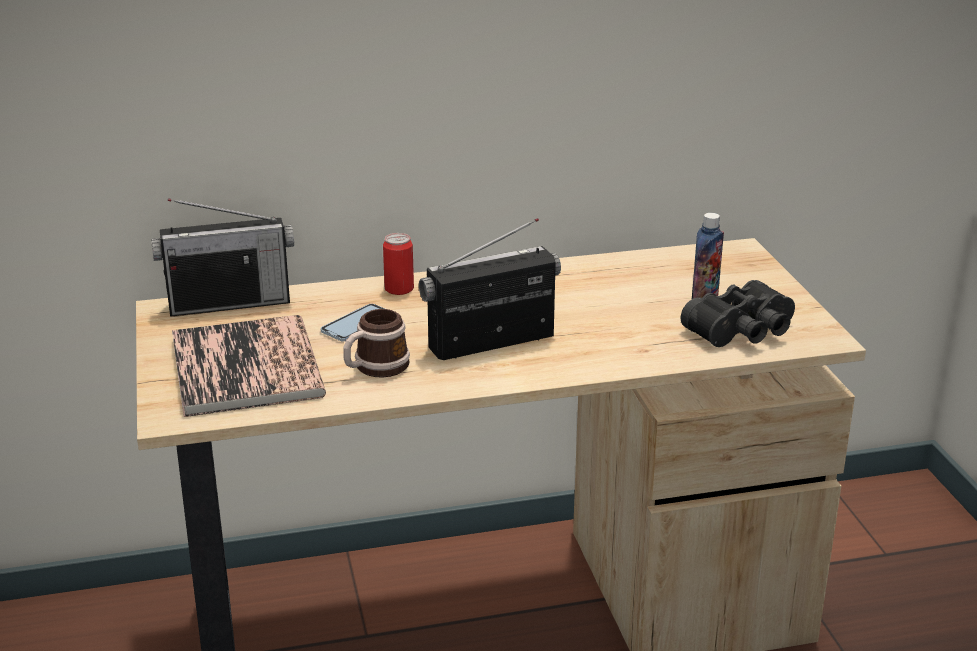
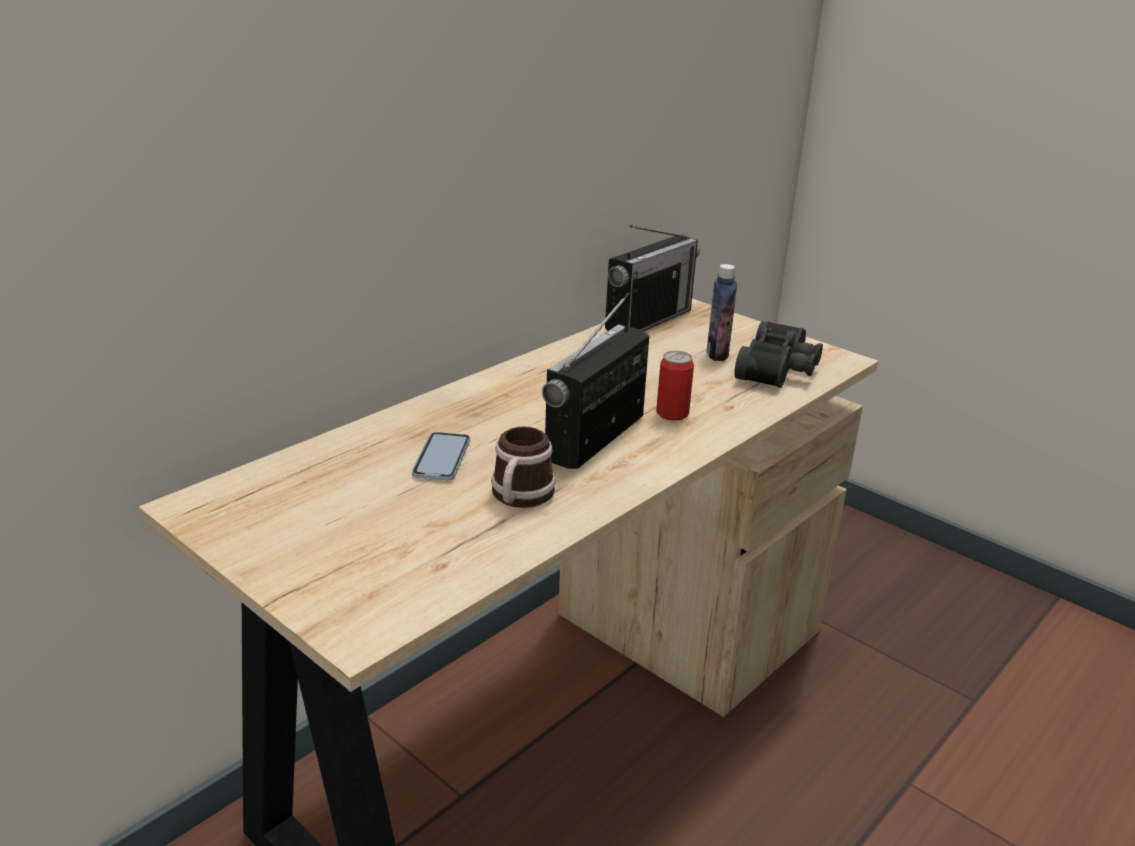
camera: 35 degrees left, 0 degrees up
(229, 303) = (266, 476): radio -> radio (648, 320)
(246, 367) = (379, 542): book -> none
(399, 289) = (437, 411): can -> can (672, 413)

